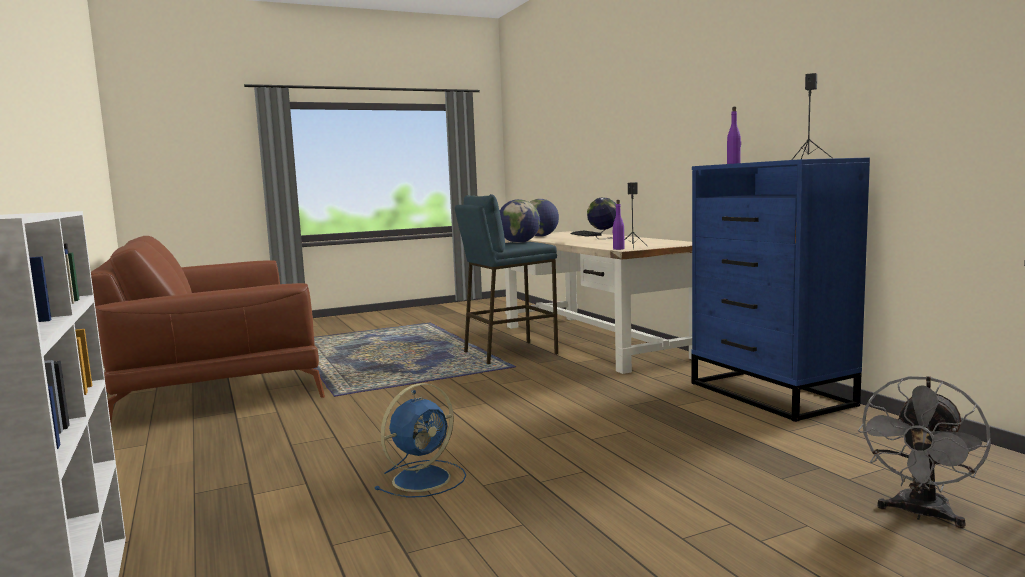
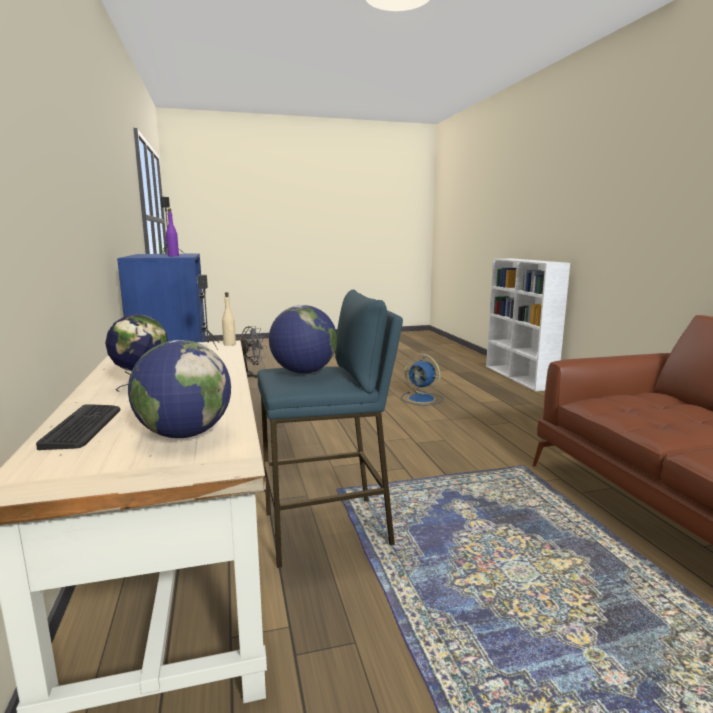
camera: 170 degrees left, 5 degrees up
(424, 478) = (422, 399): blue fan -> blue fan turned 105 degrees counterclockwise
(618, 249) = (229, 344): purple bottle -> beige bottle

